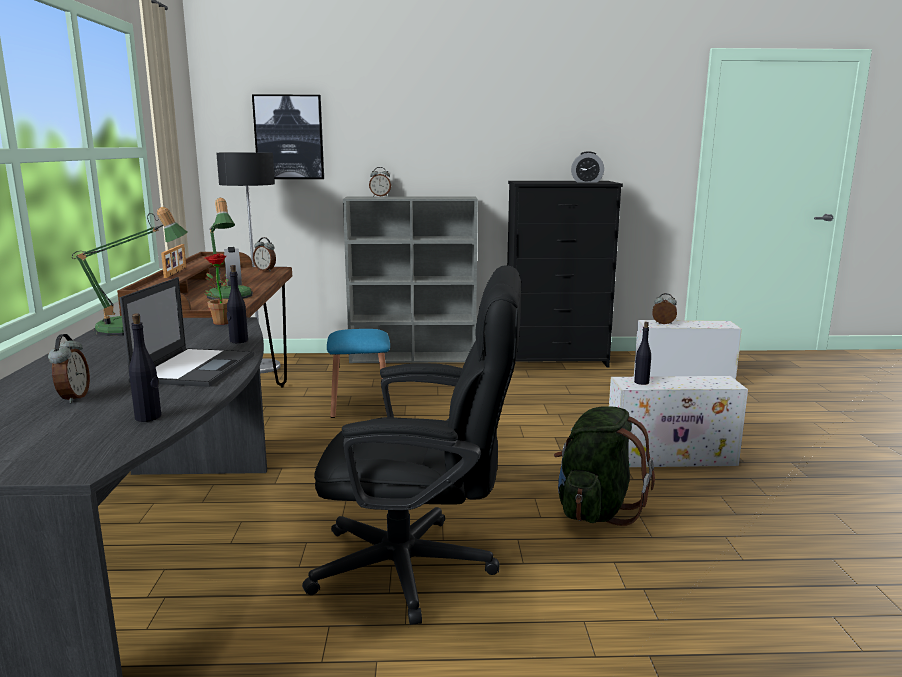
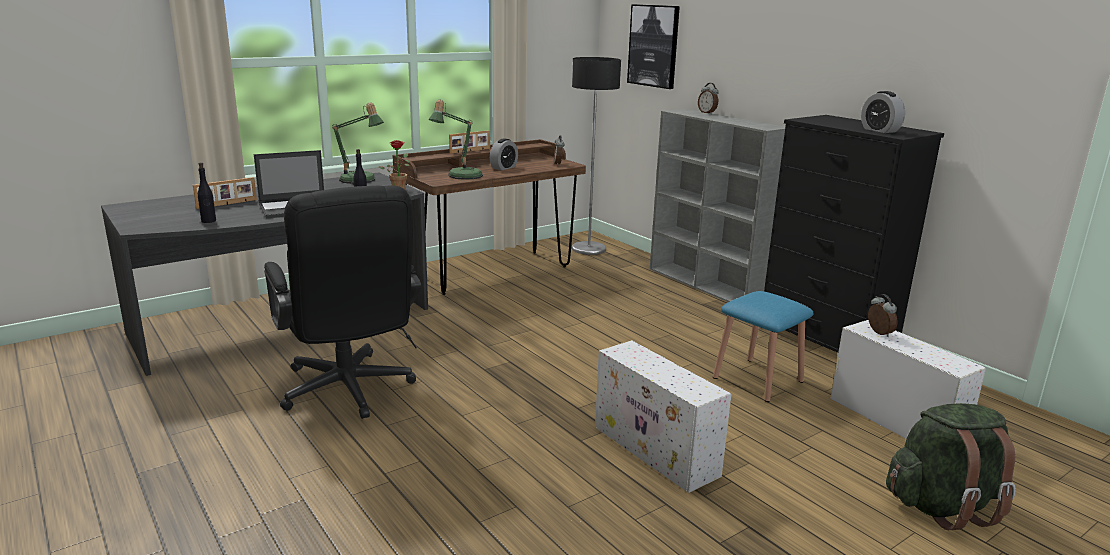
camera: 55 degrees right, 5 degrees up
(73, 398) = (227, 204): alarm clock -> picture frame
(360, 405) = (571, 300): blue stool -> blue stool (758, 379)
(596, 510) = (498, 435): green backpack -> green backpack (943, 506)
(641, 382) = (633, 354): black bottle -> none

